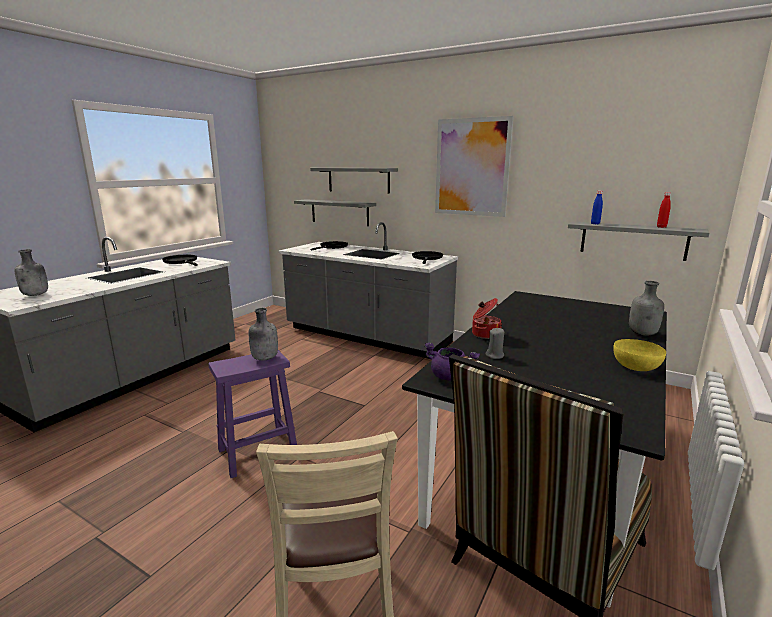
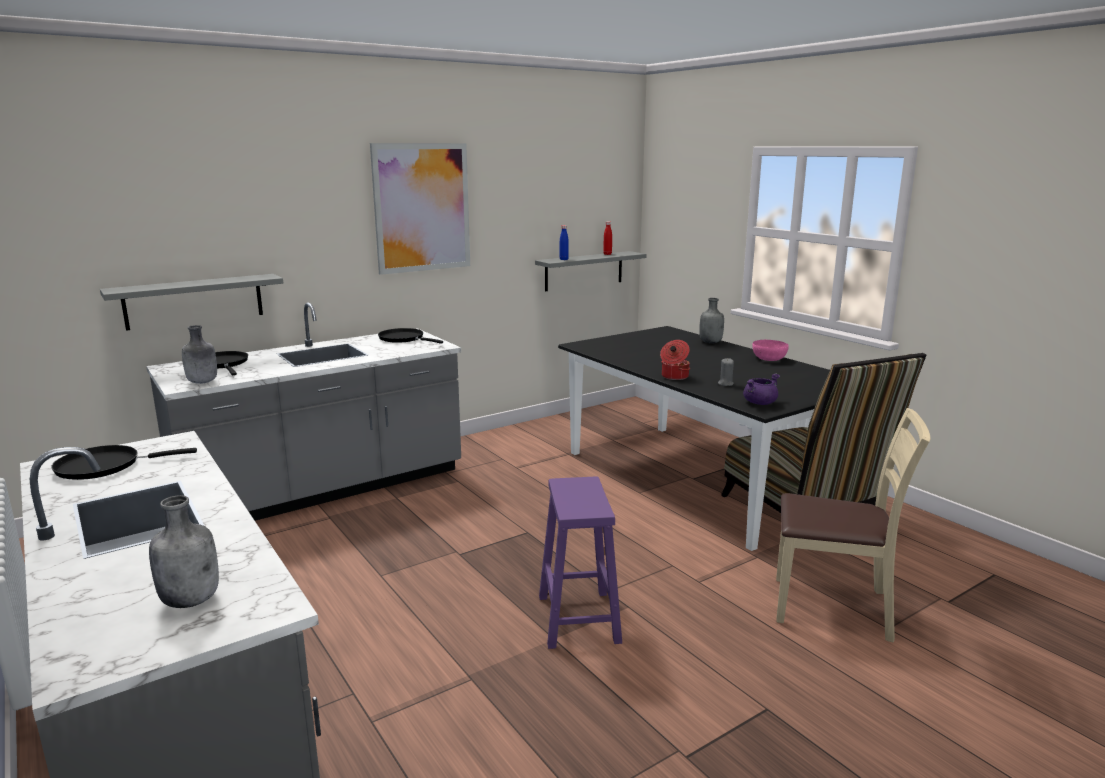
camera: 65 degrees left, 0 degrees up
(264, 358) = (578, 487): grey bottle -> grey bottle (202, 382)
(358, 180) = (232, 239): grey shelf -> none
(635, 366) = (768, 359): yellow bowl -> pink bowl

